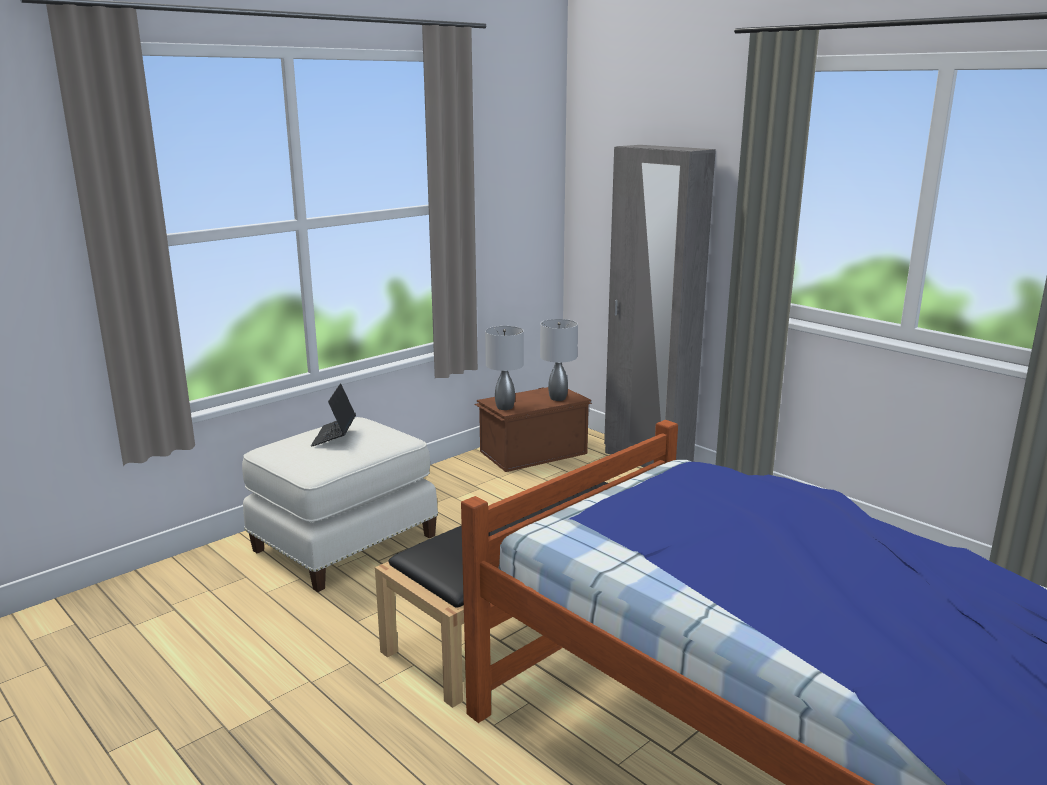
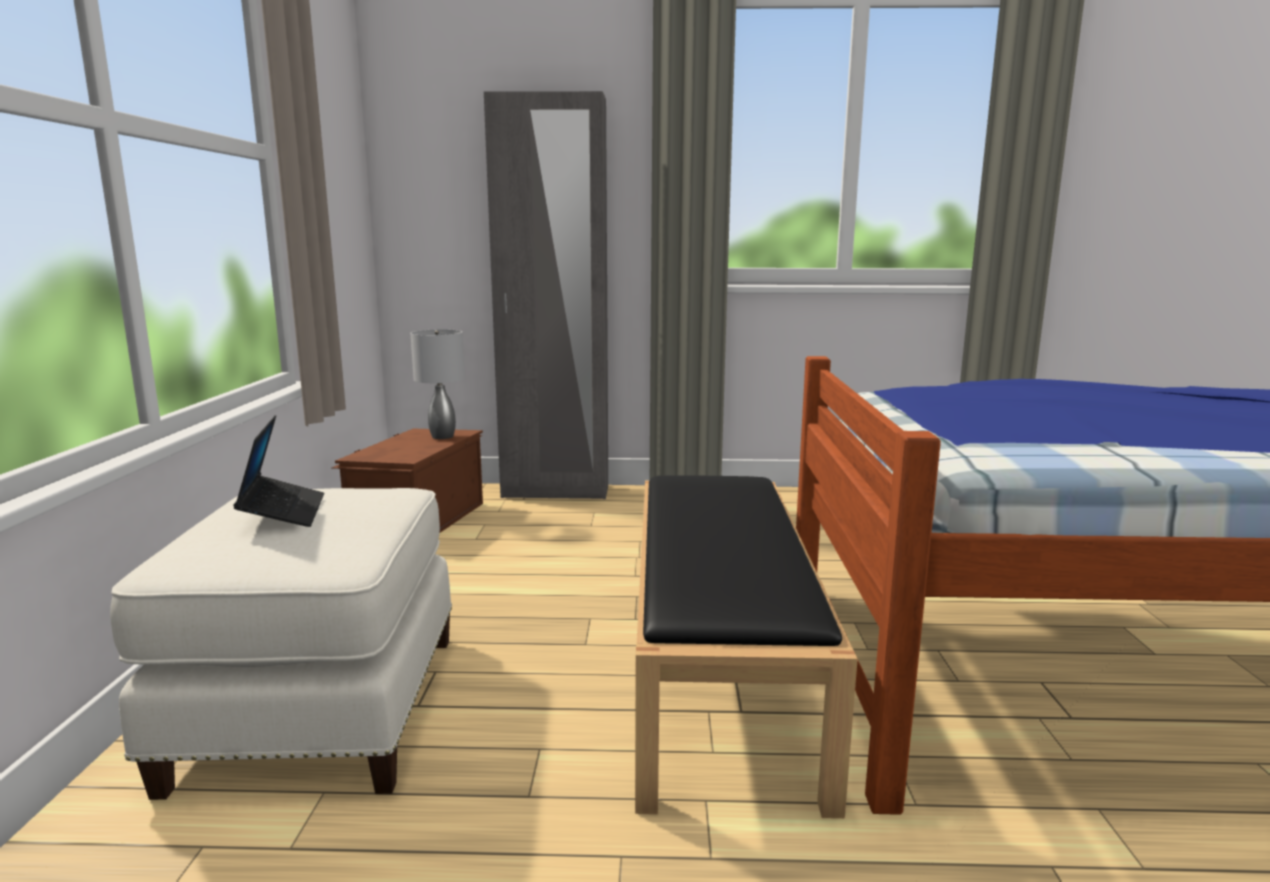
camera: 45 degrees left, 5 degrees down
(334, 436) = (283, 512): laptop -> laptop turned 150 degrees counterclockwise
(504, 407) = (394, 456): grey table lamp -> none

